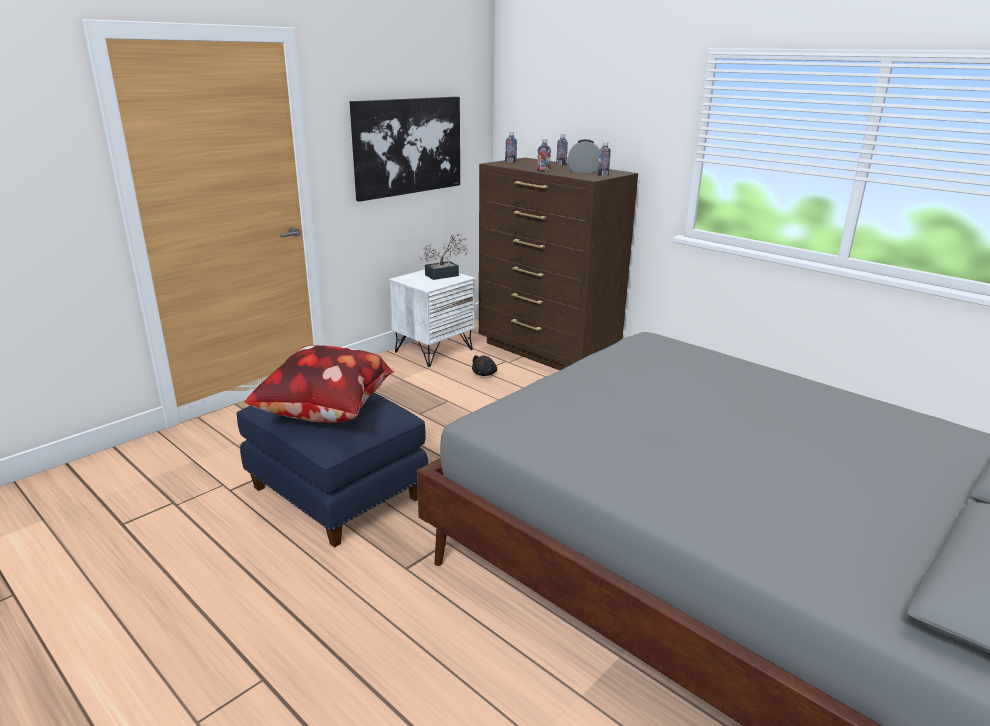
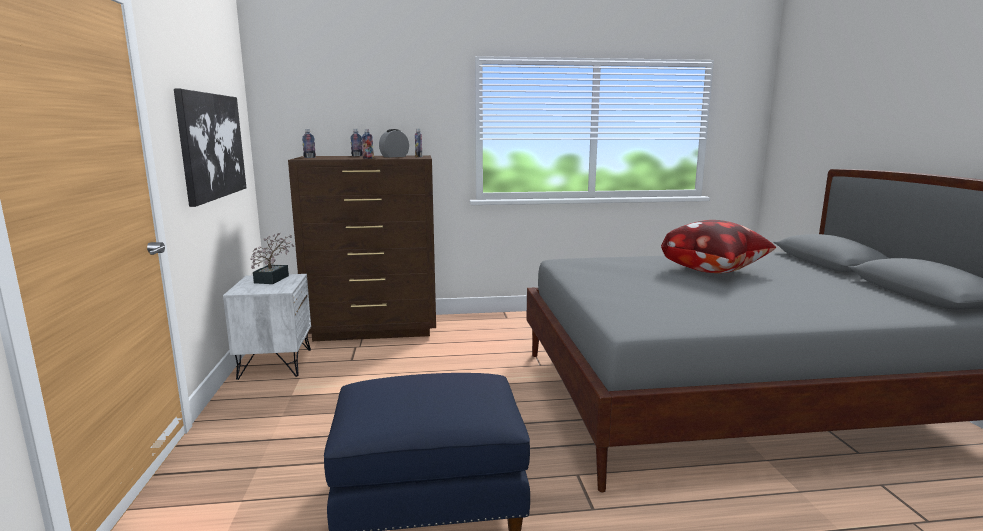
camera: 50 degrees left, 10 degrees down
(326, 415) = (452, 401): pillow -> pillow (715, 271)
(485, 374) = (358, 361): black plush toy -> none

